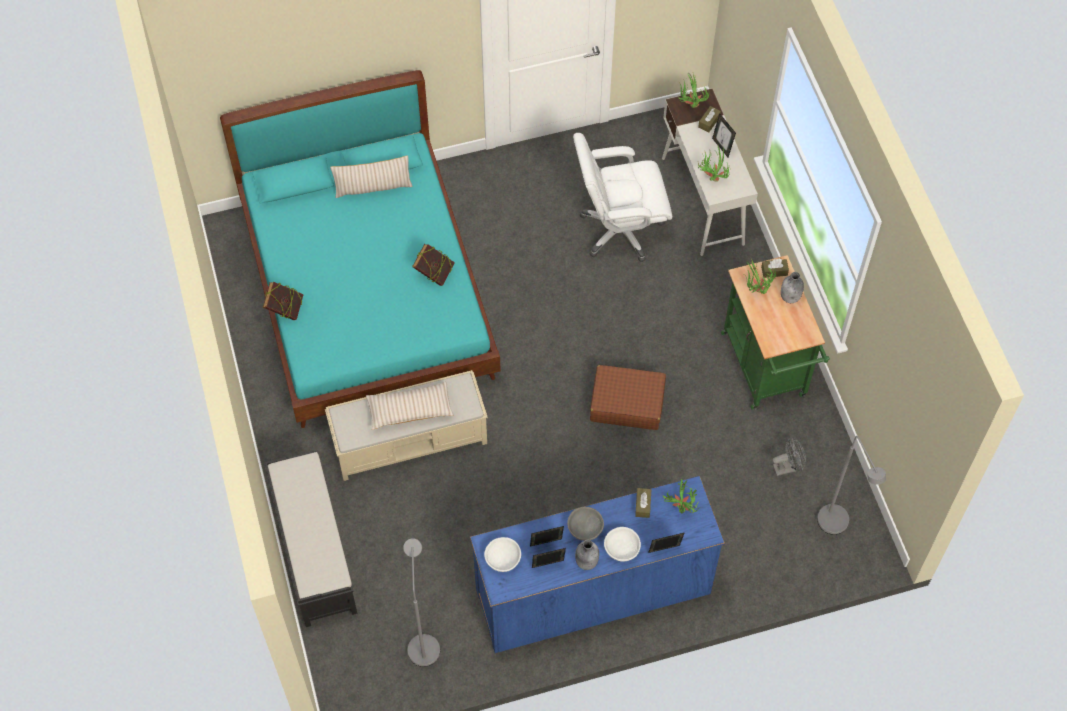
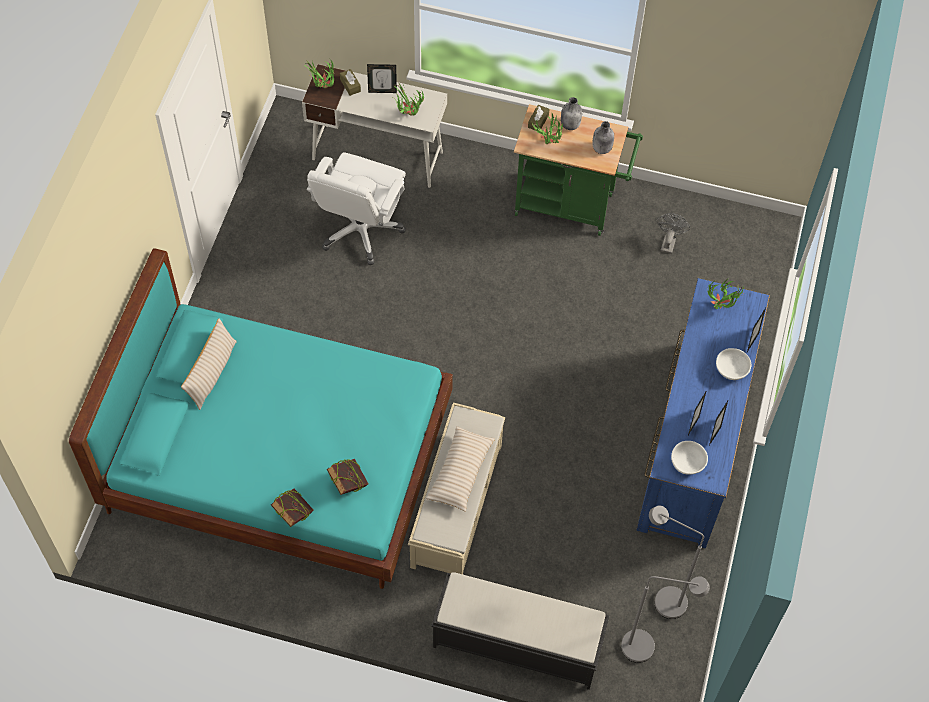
camera: 60 degrees left, 0 degrees up
(434, 274) = (344, 373): book -> book (348, 485)
(585, 529) = (696, 386): grey bowl -> none
(586, 562) = (728, 402): grey bottle -> grey bottle (602, 149)
(626, 403) = (533, 319): brown suitcase -> none
(643, 505) = (700, 332): brown tissue box -> none
(836, 528) = (742, 241): grey floor lamp -> grey floor lamp (647, 648)

